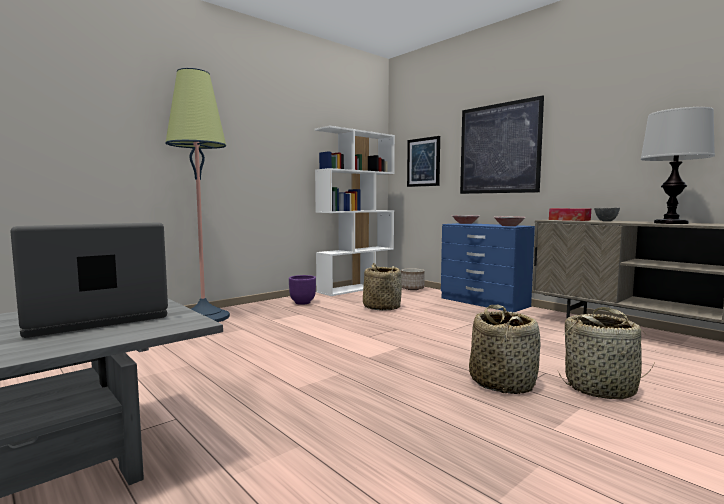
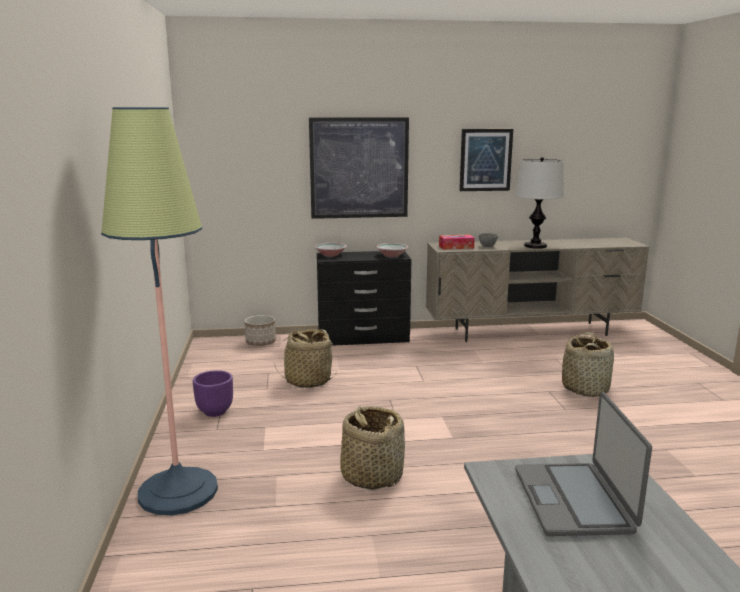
camera: 55 degrees left, 10 degrees up
(356, 288) = (202, 364): white bookcase -> none
(423, 162) = (248, 177): picture -> picture (485, 160)
(484, 302) = (363, 338): blue dresser -> black dresser
(502, 382) = (553, 411): basket -> basket (371, 475)

